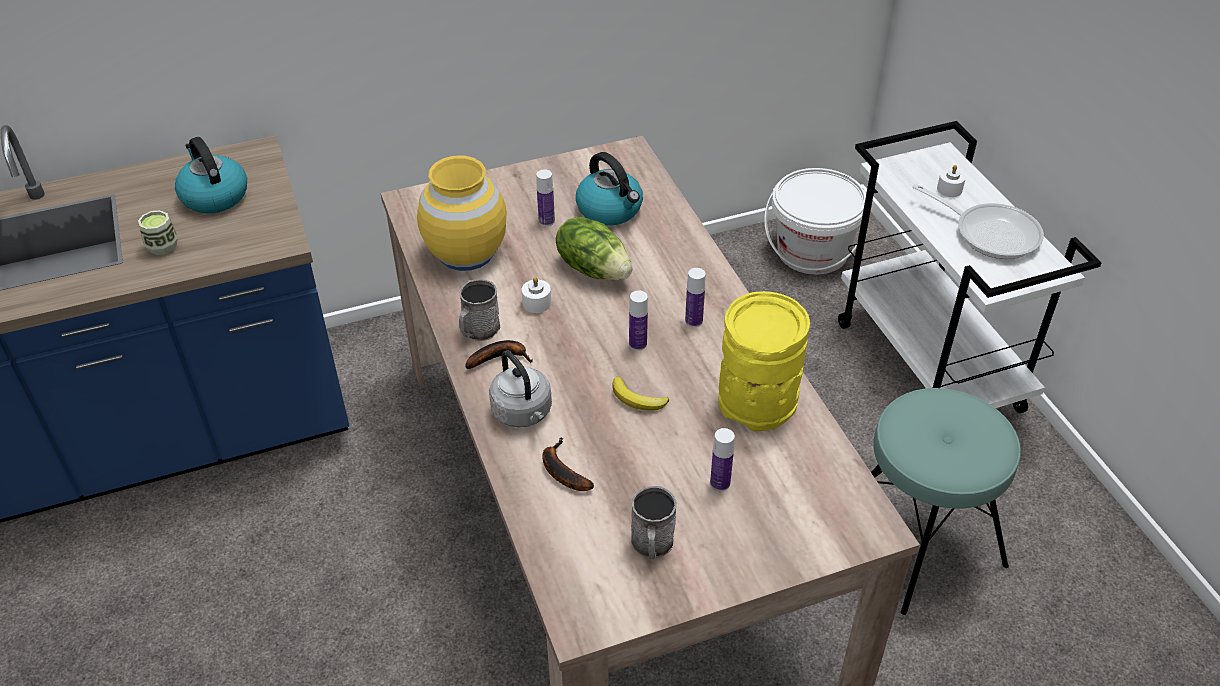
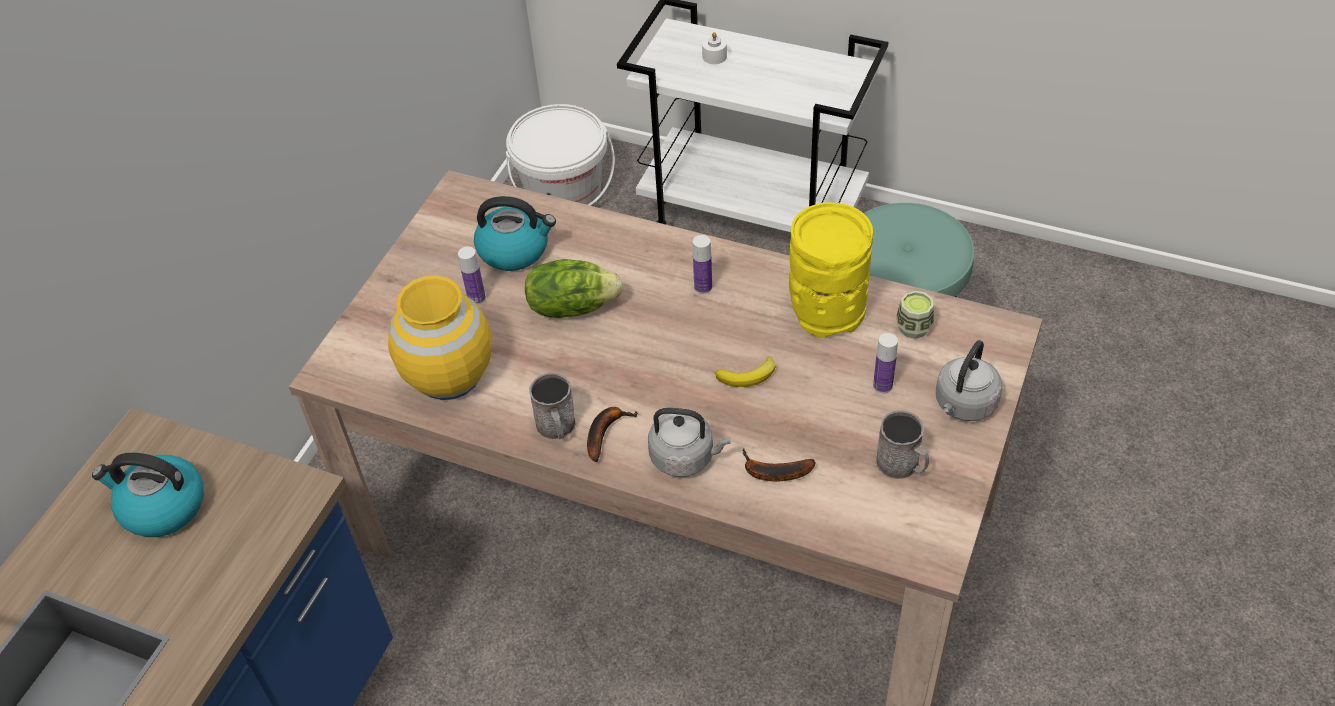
camera: 45 degrees left, 5 degrees up
(163, 246) = (187, 590): cup -> cup (913, 327)
(536, 303) = (569, 368): white candle -> none
(638, 344) = (689, 336): bottle -> none
(759, 547) = (964, 405): none -> grey kettle
(990, 233) = (783, 71): frying pan -> none

